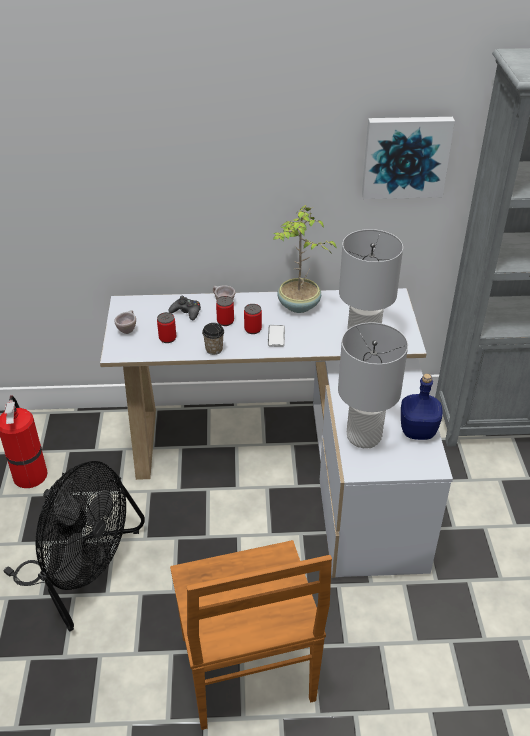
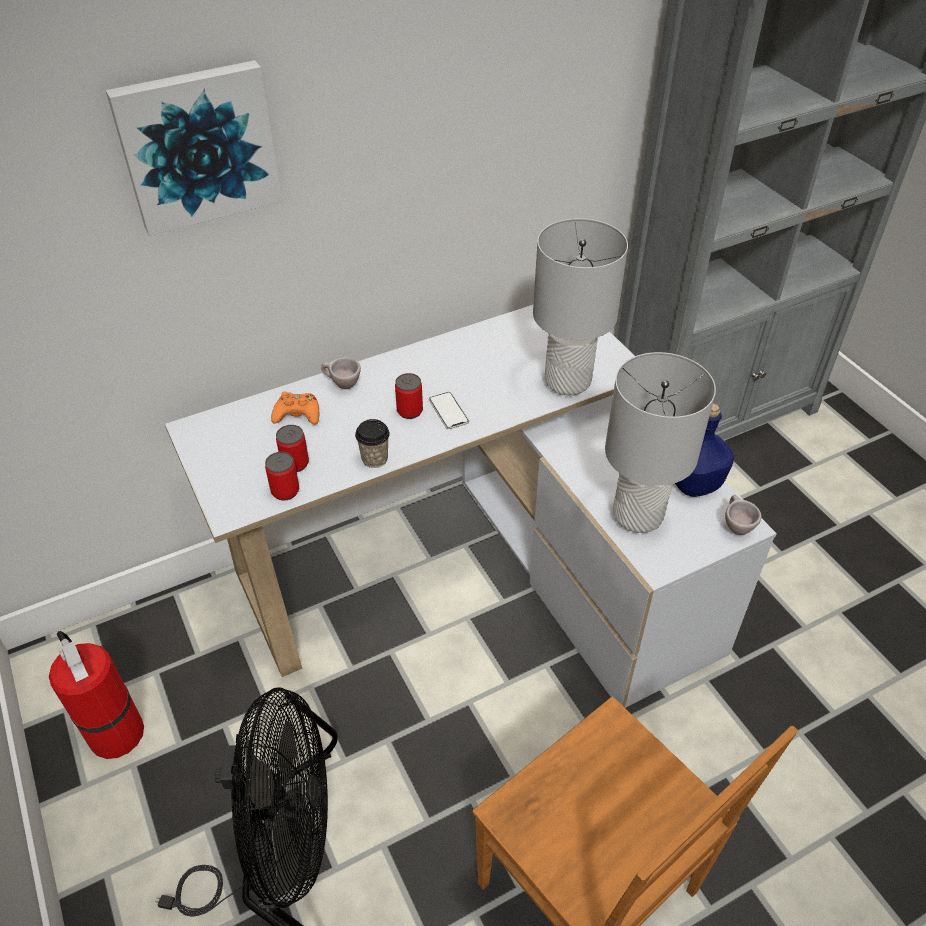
camera: 25 degrees left, 5 degrees up
(128, 329) = (225, 469): beige cup -> beige cup (735, 526)
(186, 312) = (297, 414): black game controller -> orange game controller
(225, 321) = (363, 411): can -> can (285, 491)
(298, 306) = (450, 358): potted plant -> none
(405, 156) = (560, 104): picture -> picture (198, 146)

